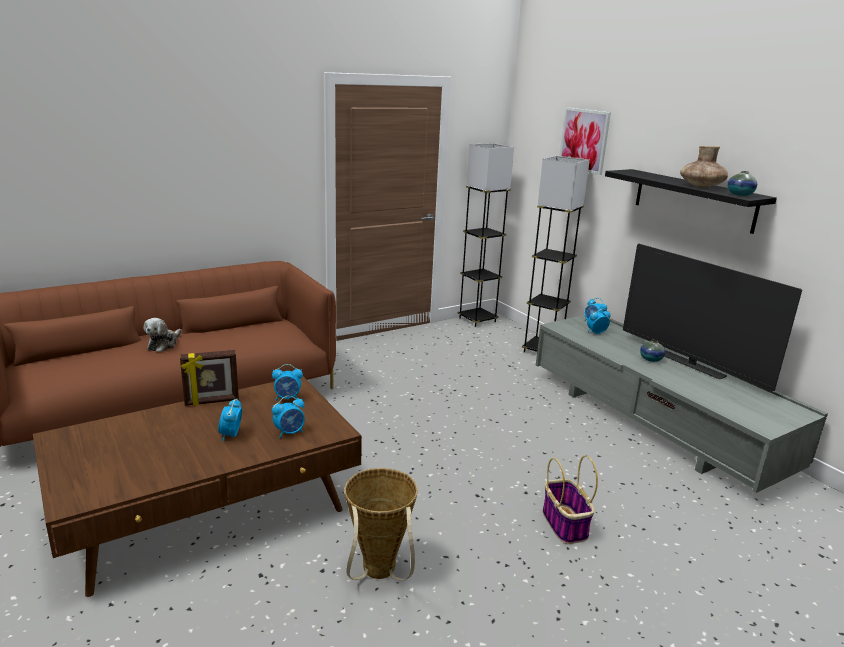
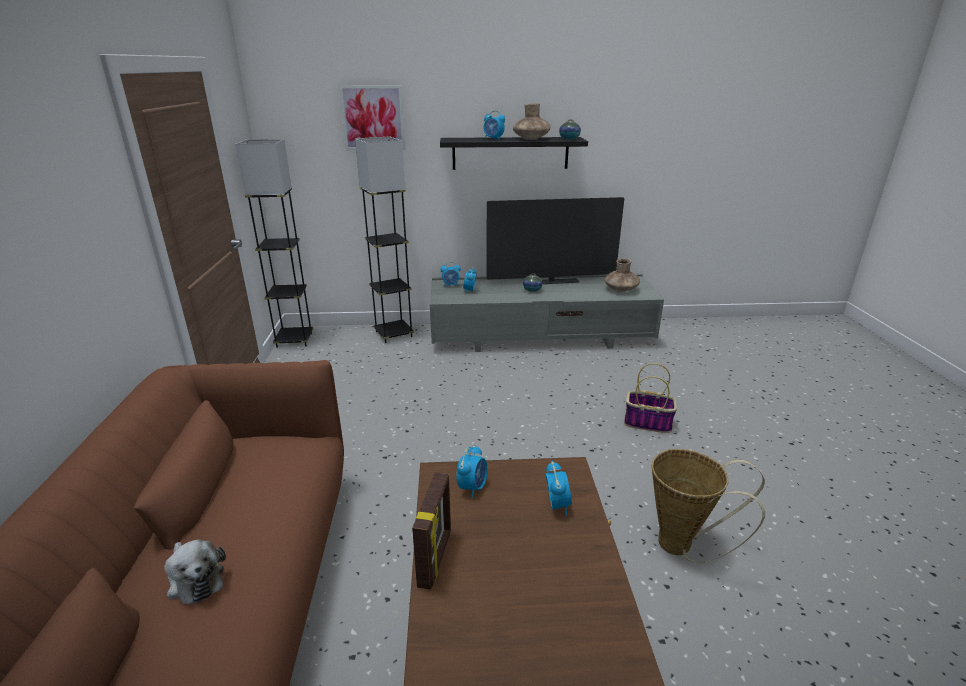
camera: 60 degrees left, 5 degrees up
(231, 435) = (539, 556): alarm clock -> alarm clock (493, 139)
(747, 407) = (621, 289): none -> brown vase

